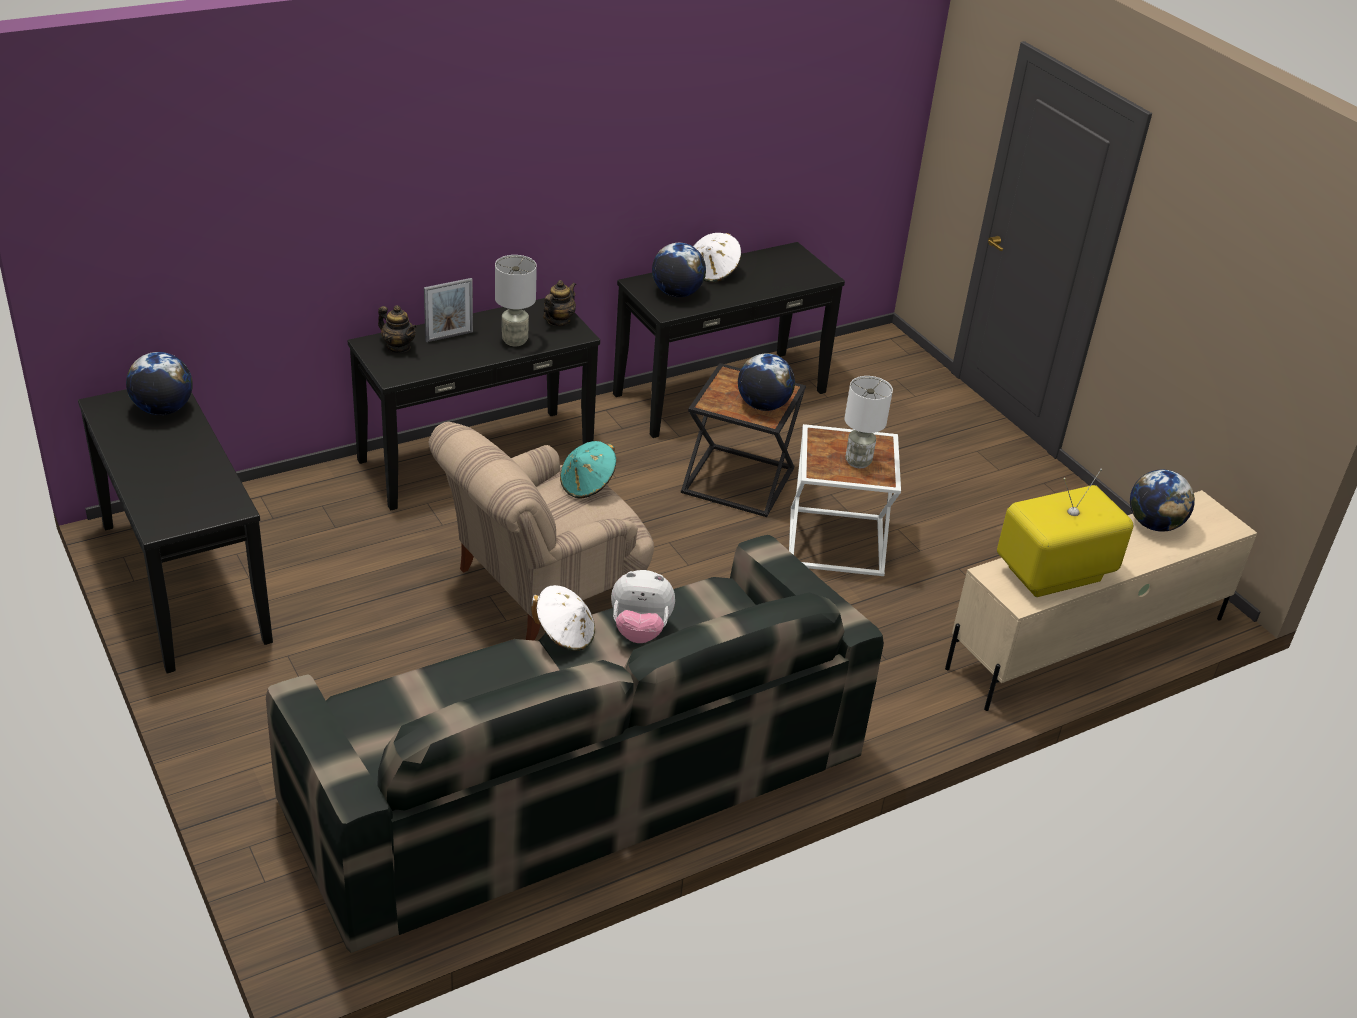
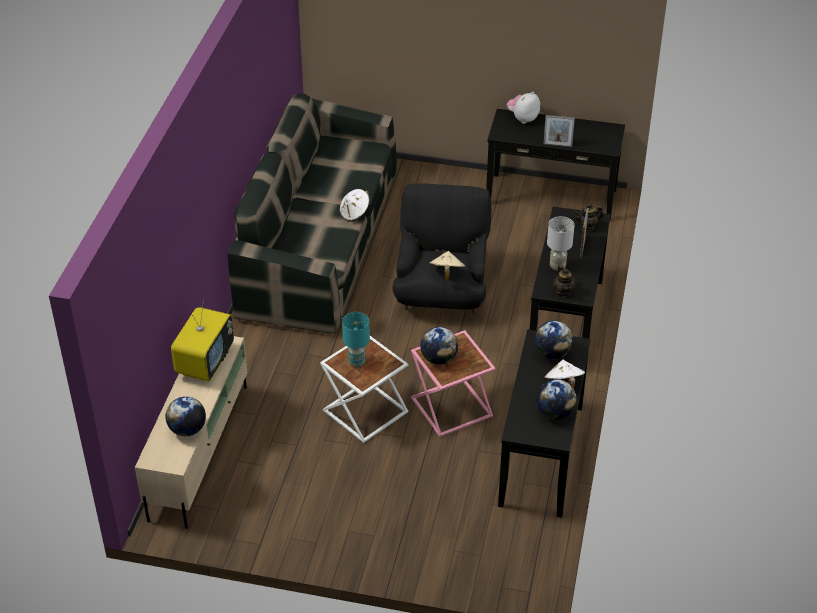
camera: 135 degrees right, 5 degrees up
(163, 409) = (594, 142): globe -> globe (555, 413)
(208, 439) = (557, 145): none -> picture frame
(541, 587) = (441, 292): beige armchair -> black armchair
(587, 485) = (446, 273): turquoise hat -> beige hat
(640, 631) = (334, 234): plush toy -> plush toy (523, 119)
(740, 480) = (451, 408): black side table -> pink side table
(858, 461) = (357, 362): white table lamp -> turquoise table lamp

